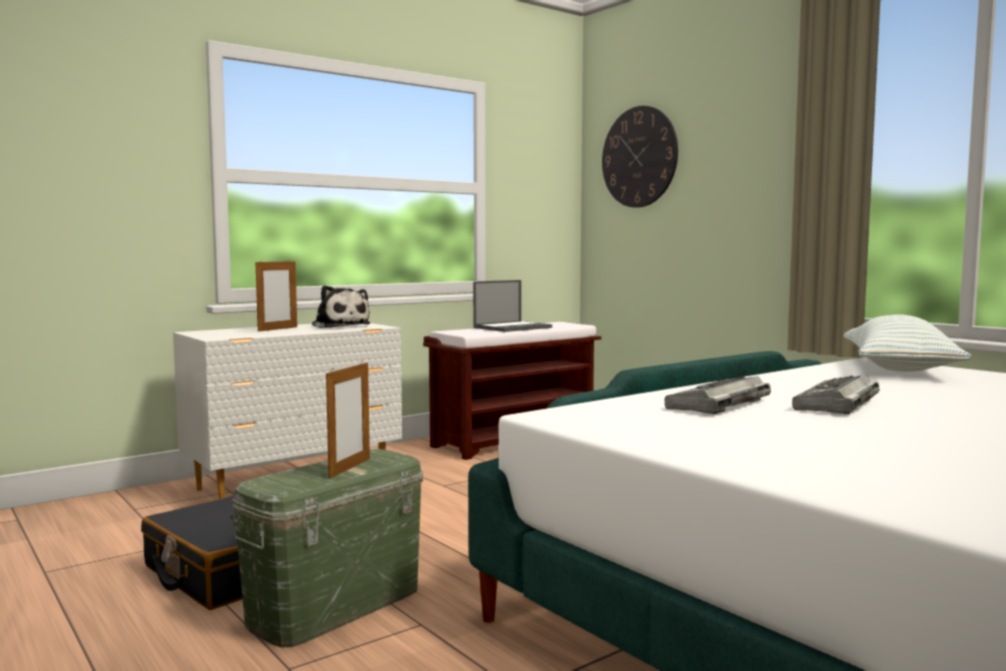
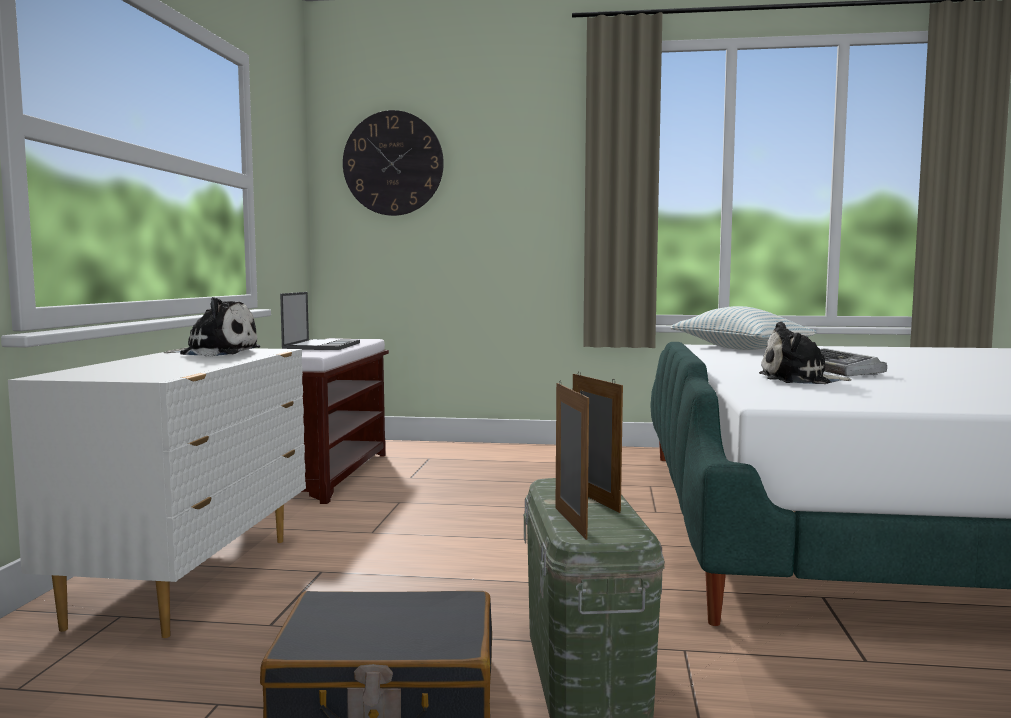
camera: 45 degrees left, 0 degrees up
(277, 329) = (159, 362): picture frame -> picture frame (570, 522)
(718, 405) = (799, 380): keyboard -> plush toy

